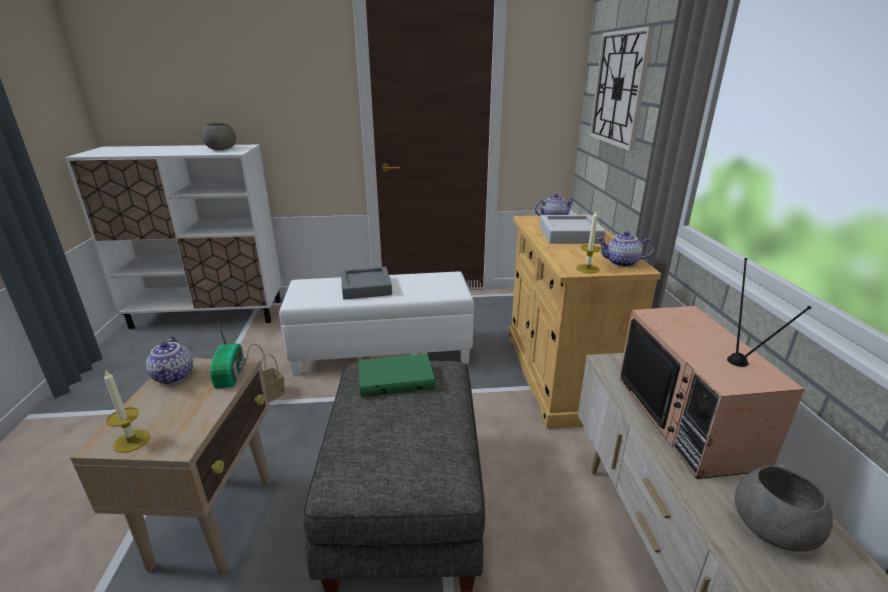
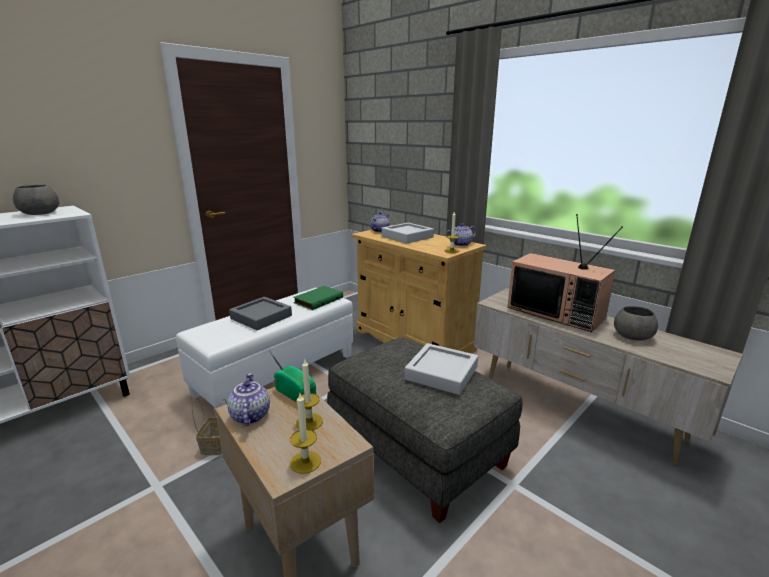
camera: 40 degrees left, 5 degrees down
(174, 376) = (249, 415): teapot -> teapot turned 135 degrees counterclockwise
(193, 406) = (309, 422): none -> candle
(396, 378) = (387, 357): green book -> green book (318, 300)
(417, 425) = (441, 373): none -> grey tray
(619, 88) = (391, 137): wall clock -> none

